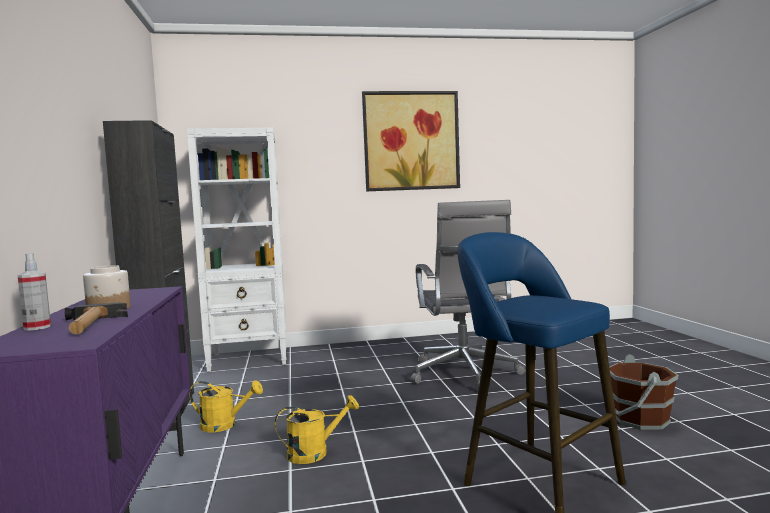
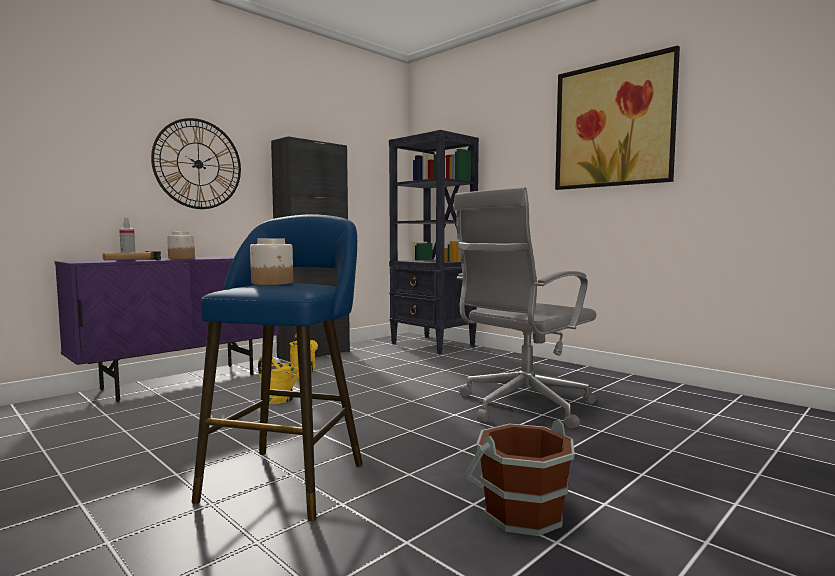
camera: 55 degrees right, 0 degrees up
(52, 154) = (198, 164): none -> wall clock
(250, 359) = (433, 345): white bookcase -> black bookcase
(524, 301) = (273, 283): none -> jar

